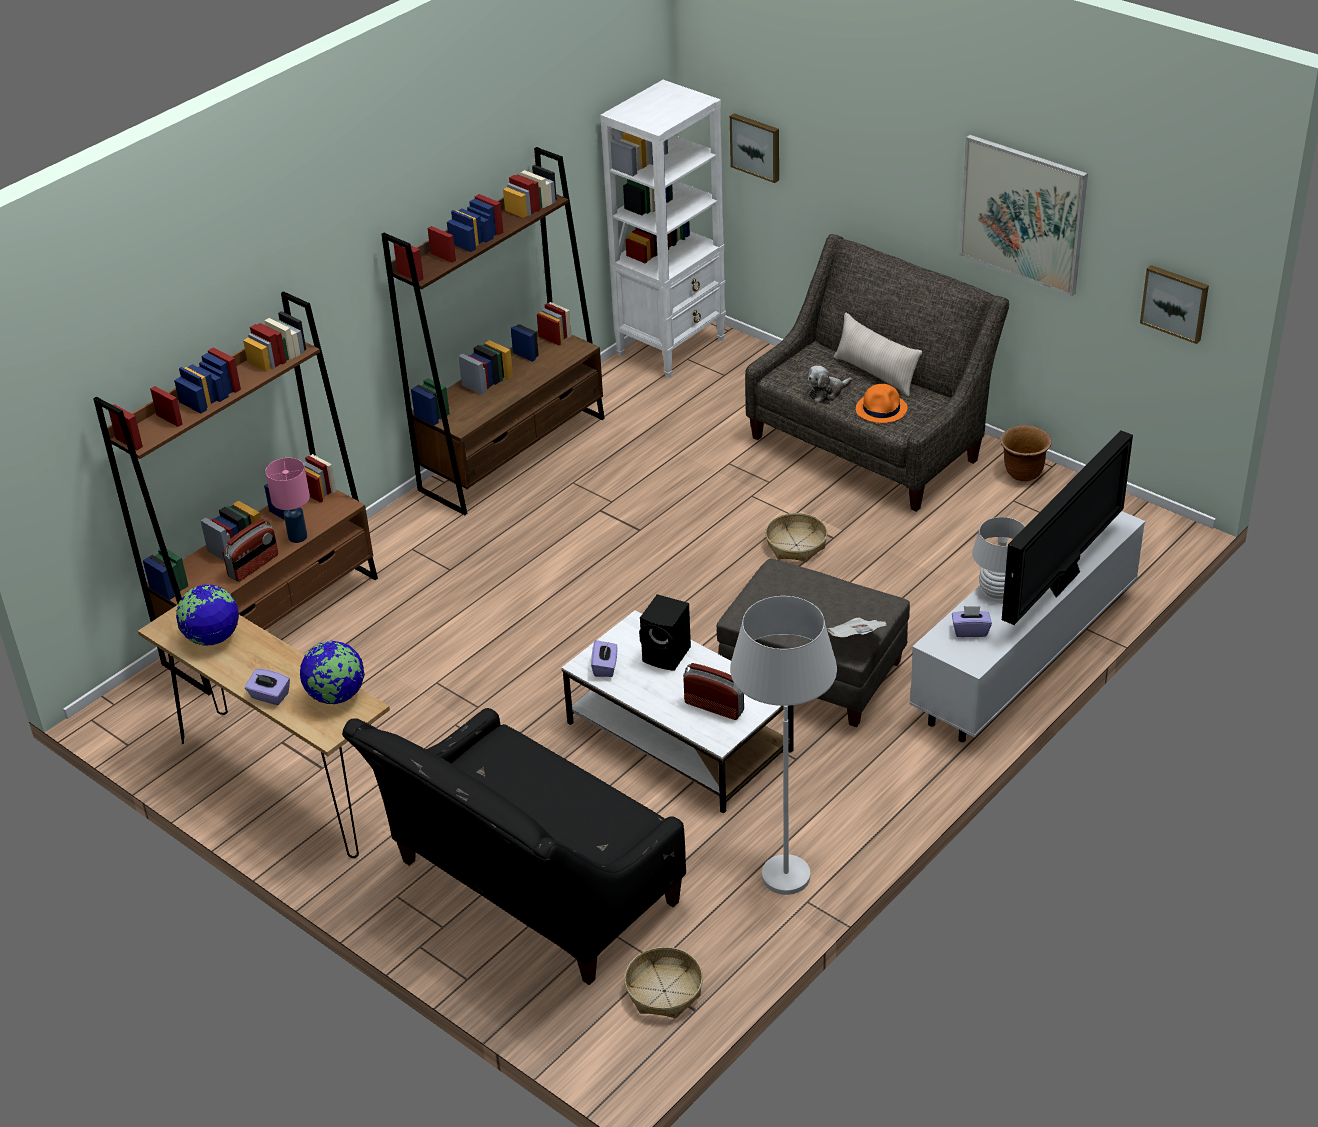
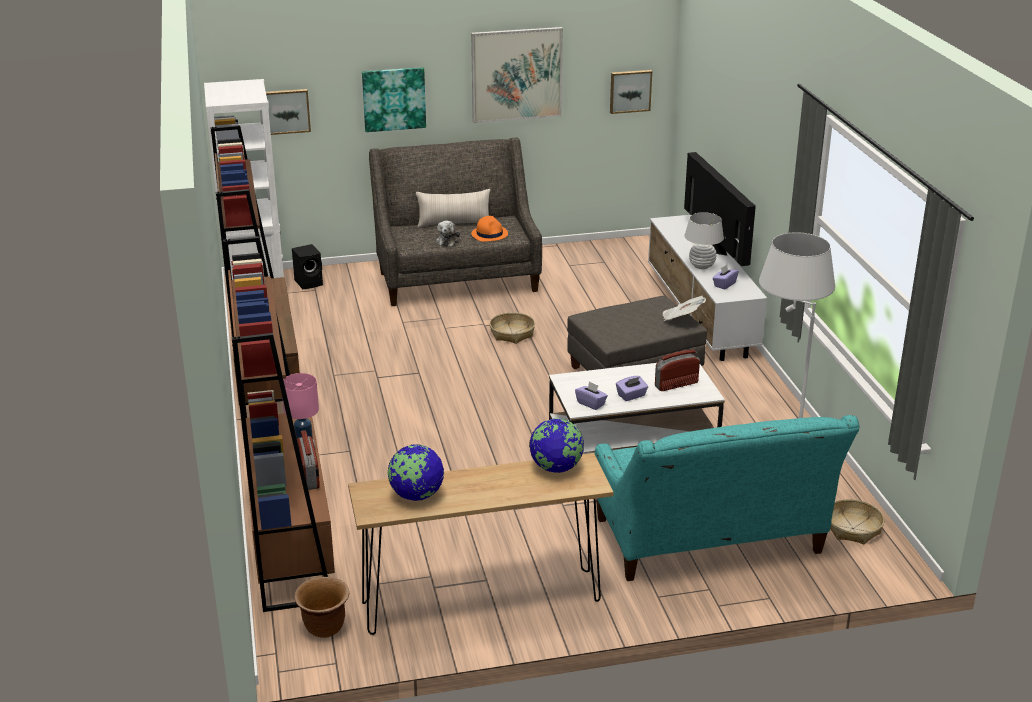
camera: 55 degrees left, 10 degrees down
(269, 696) = (520, 494): purple tissue box -> purple tissue box (631, 396)
(528, 891) = (712, 543): black sofa -> turquoise sofa
(668, 655) = (608, 380): black speaker -> black speaker (309, 282)
(872, 182) = (394, 99): none -> picture
(1023, 473) = (551, 254): brown planter -> brown planter (325, 628)

